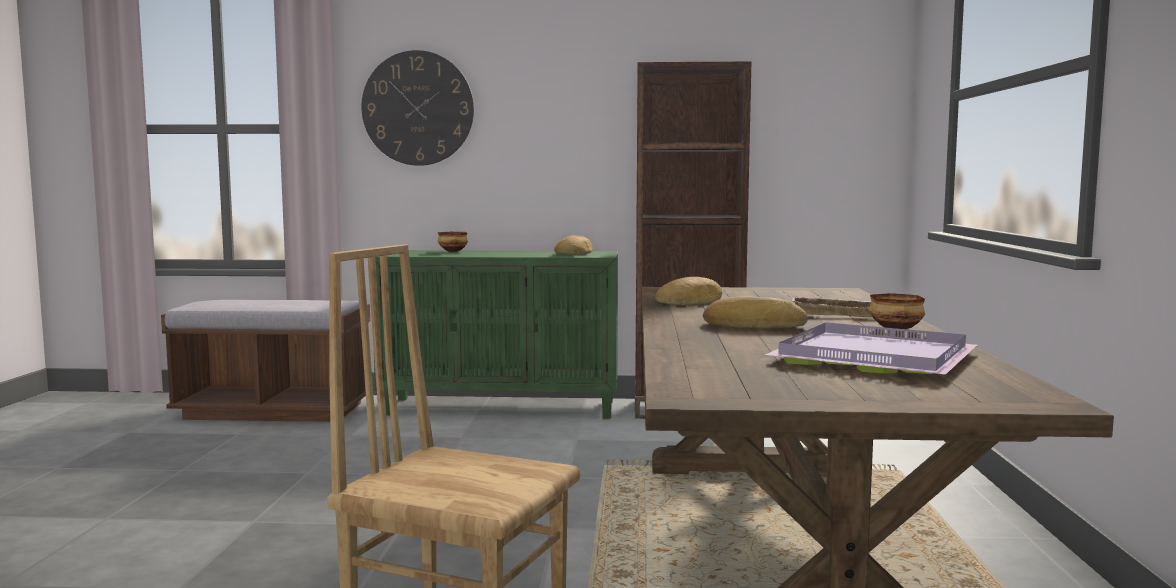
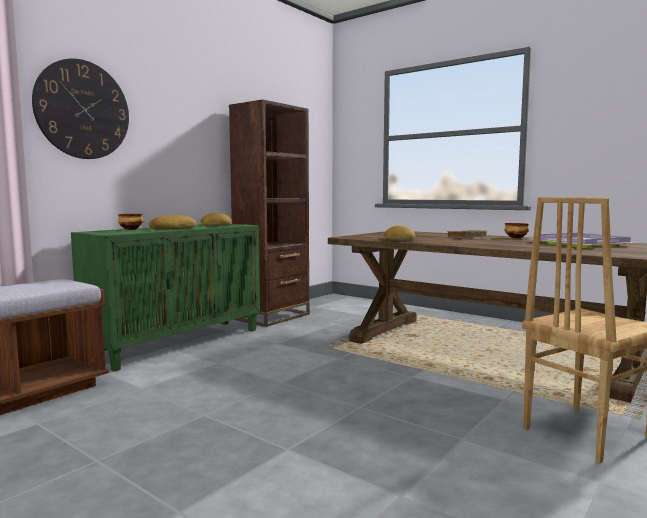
camera: 55 degrees left, 0 degrees up
(753, 325) = (485, 242): bread -> bread (172, 228)

